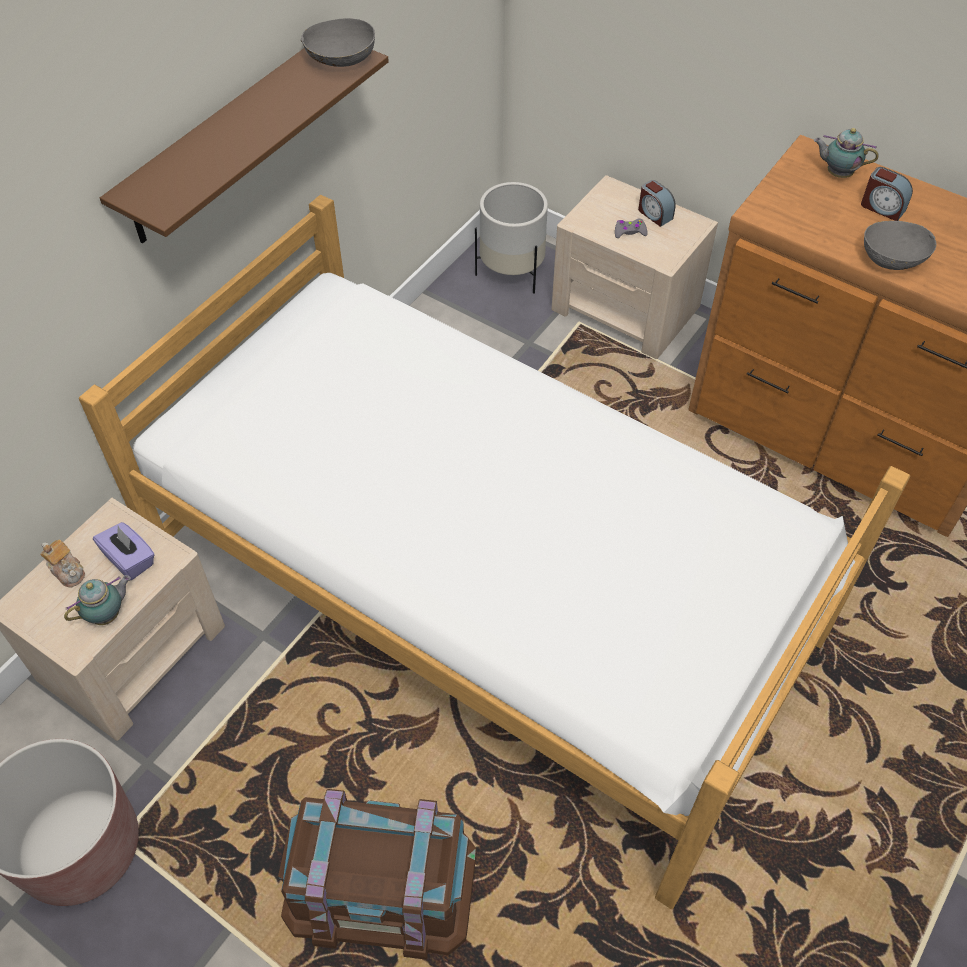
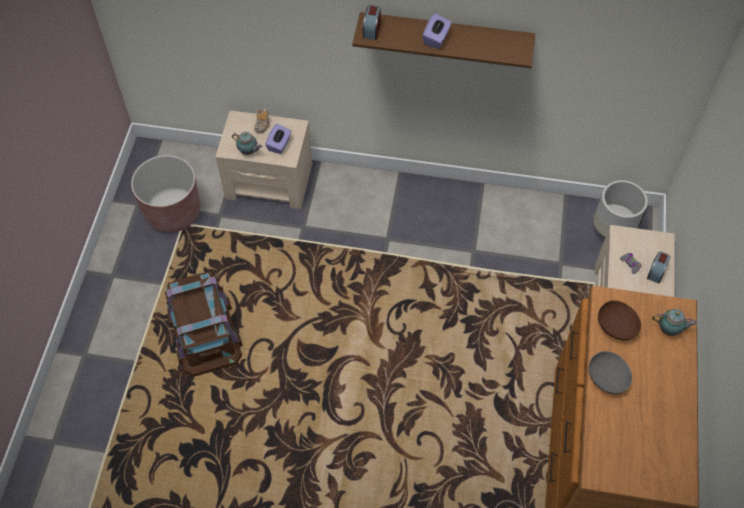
camera: 65 degrees right, 5 degrees up
(246, 130) = (436, 38): none -> purple tissue box
(341, 61) = (513, 49): grey bowl -> none
(483, 598) = (373, 311): bed -> none
(811, 219) = (616, 327): none -> brown bowl
(837, 173) = (669, 330): teapot -> teapot turned 105 degrees clockwise
(882, 207) = (653, 362): alarm clock -> alarm clock (371, 30)

